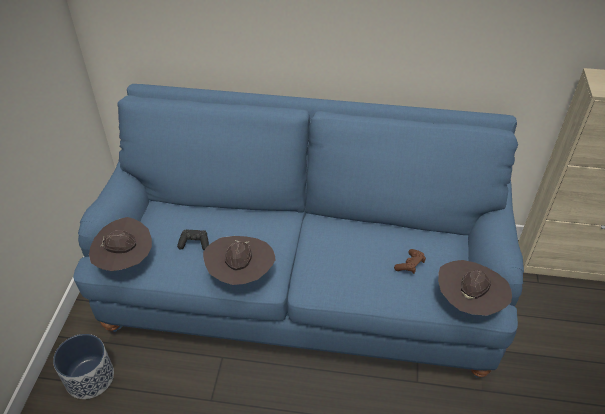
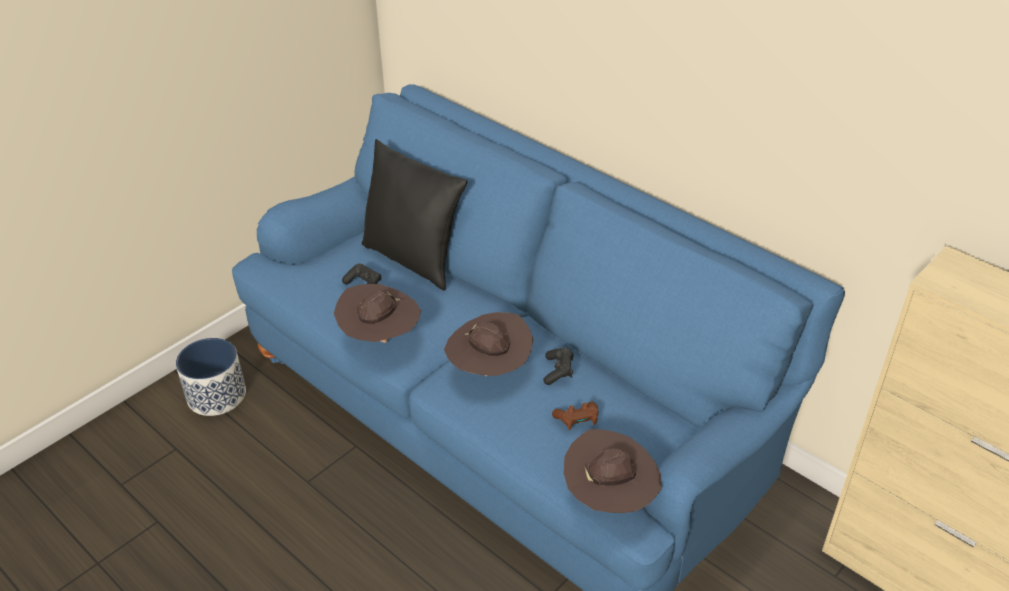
camera: 35 degrees right, 5 degrees down
(126, 262) = (286, 273): brown hat -> brown hat (490, 370)
(208, 209) = (413, 259): none -> black pillow
(371, 240) = (558, 371): none -> black game controller

